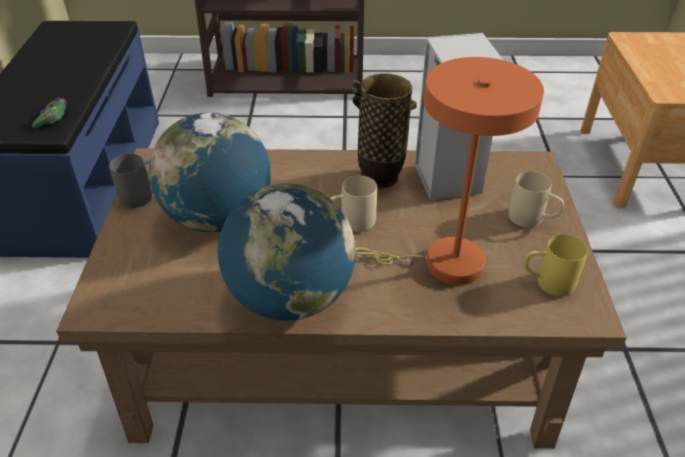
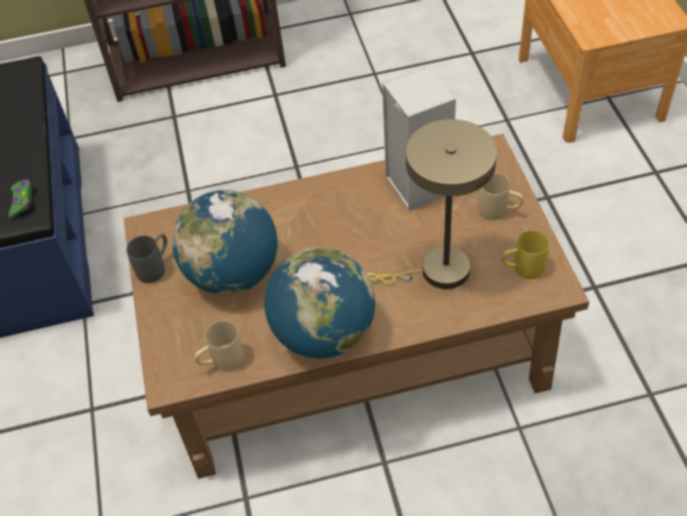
camera: 10 degrees left, 10 degrees up
(350, 223) = (349, 251): beige mug -> beige mug (221, 361)
(379, 177) = (359, 198): vase -> none
(442, 264) = (436, 272): orange table lamp -> beige table lamp

